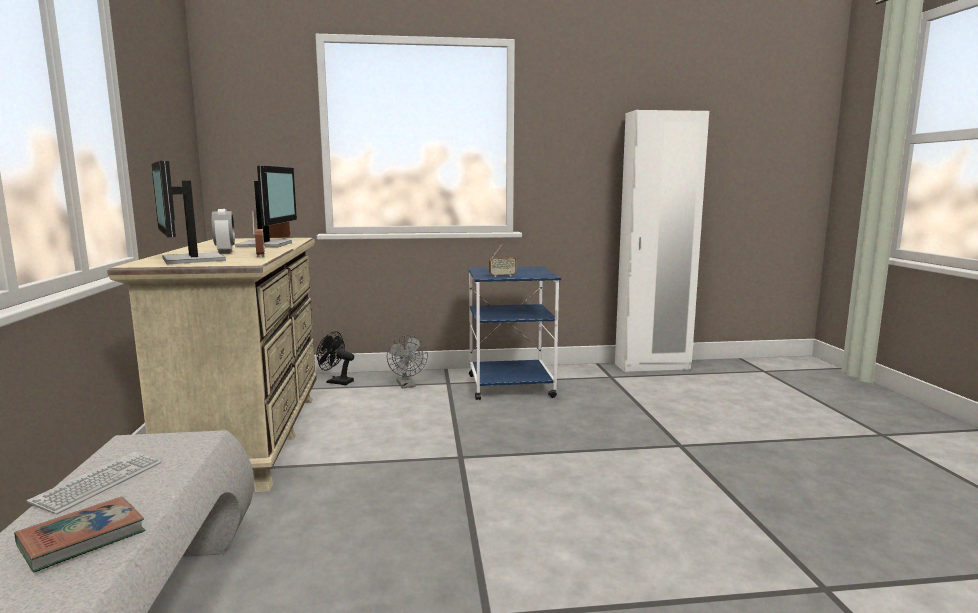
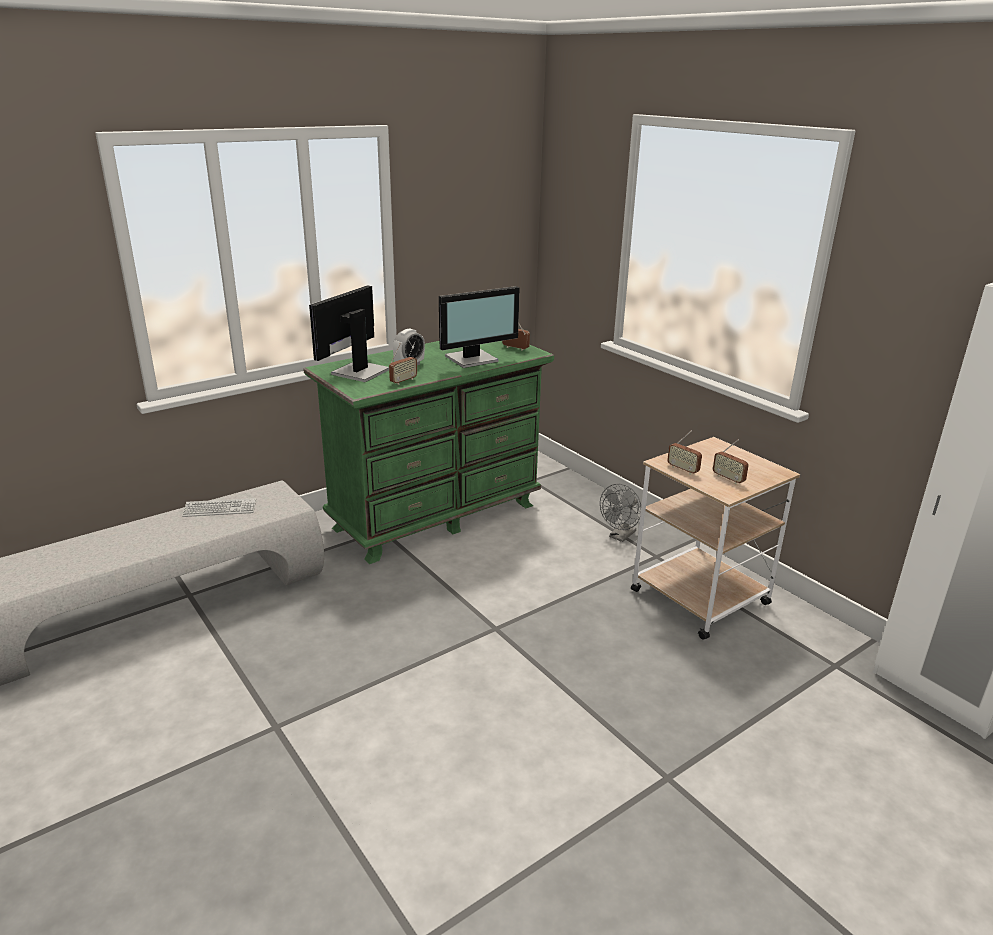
camera: 60 degrees right, 15 degrees up
(82, 538) = (162, 536): book -> none
(249, 439) = (435, 516): beige dresser -> green dresser
(336, 382) = (582, 498): black fan -> none
(512, 386) = (701, 599): blue cart -> beige cart
(529, 273) = (728, 479): none -> radio

